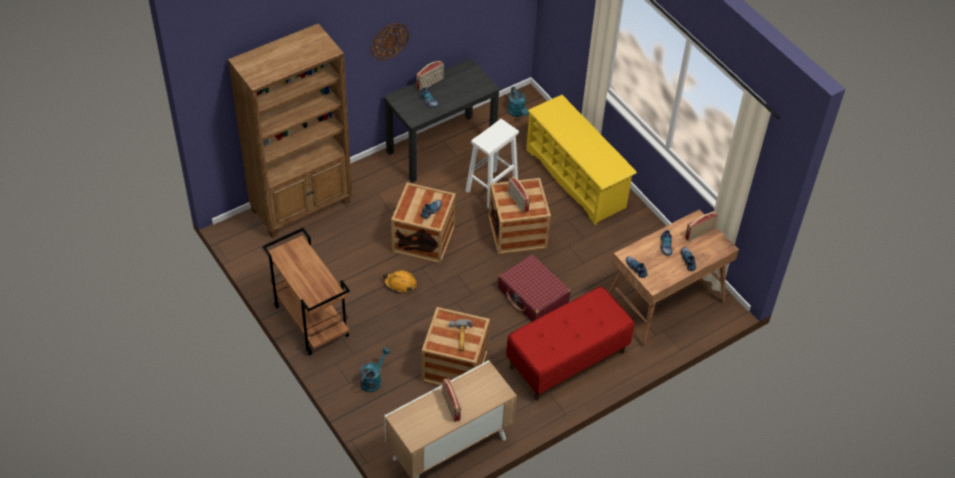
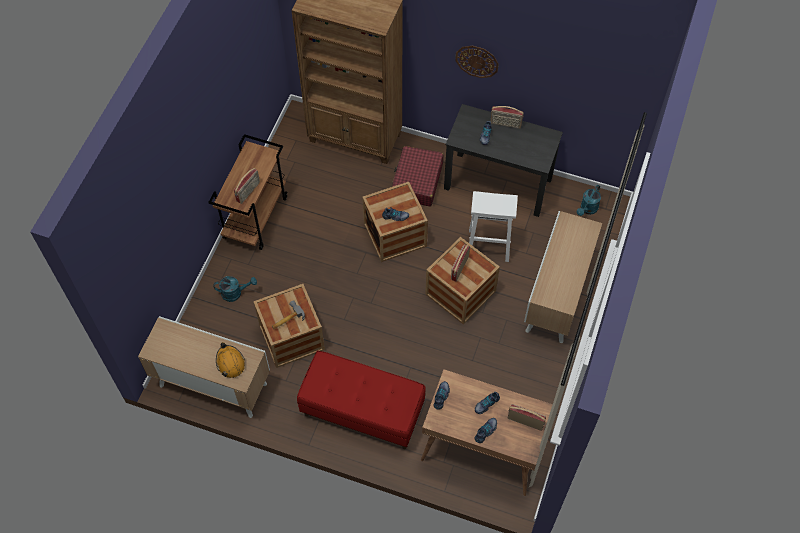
camera: 55 degrees right, 10 degrees up
(400, 284) = (338, 249): orange hard hat -> orange hard hat (230, 363)
(451, 406) = (200, 354): radio -> radio (248, 192)
(533, 296) = (405, 346): red suitcase -> red suitcase (417, 181)
(576, 179) = (557, 297): yellow shoe rack -> cabinet

